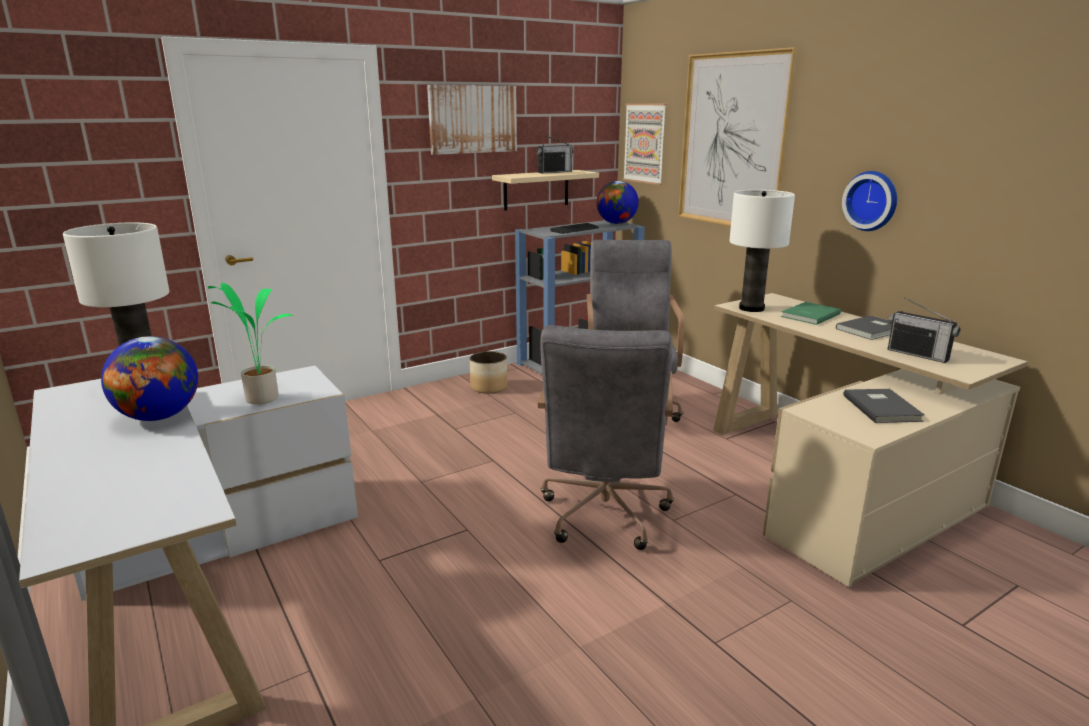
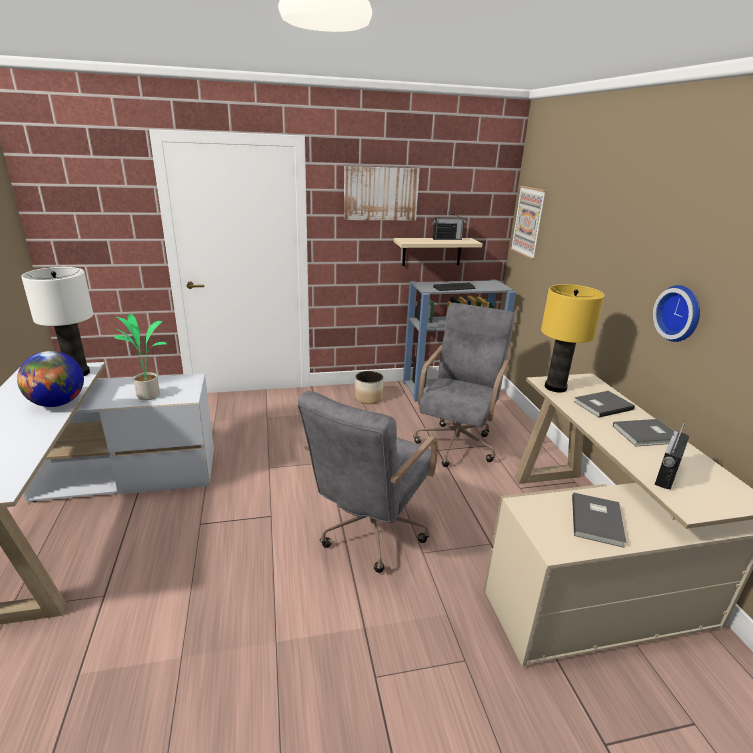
camera: 20 degrees right, 5 degrees up
(616, 223) = (495, 285): globe -> none
(732, 141) = (586, 233): picture -> none
(751, 308) = (555, 387): white table lamp -> yellow table lamp
(808, 315) = (601, 405): green book -> grey book
(918, 354) = (666, 475): radio -> radio turned 60 degrees clockwise

